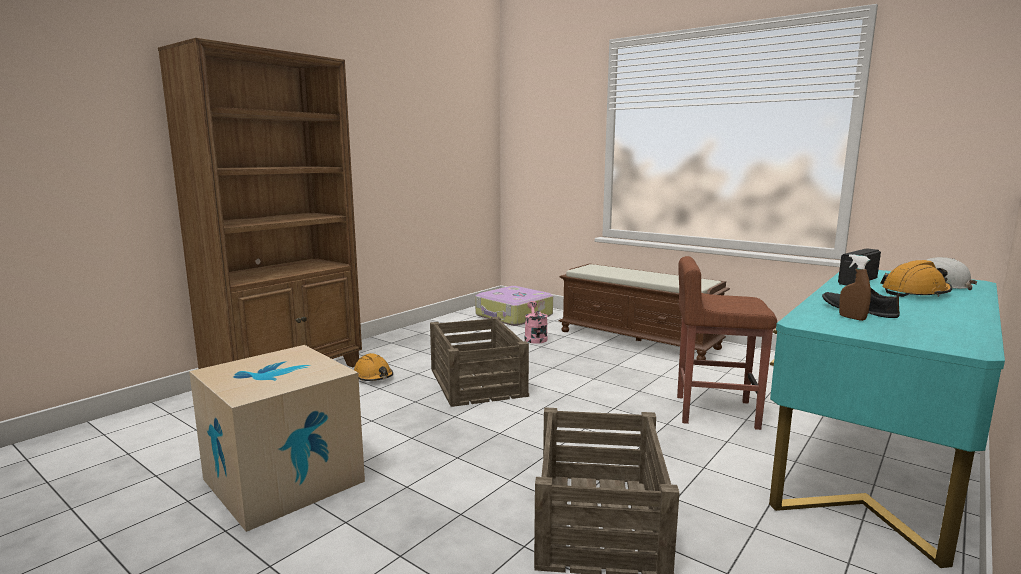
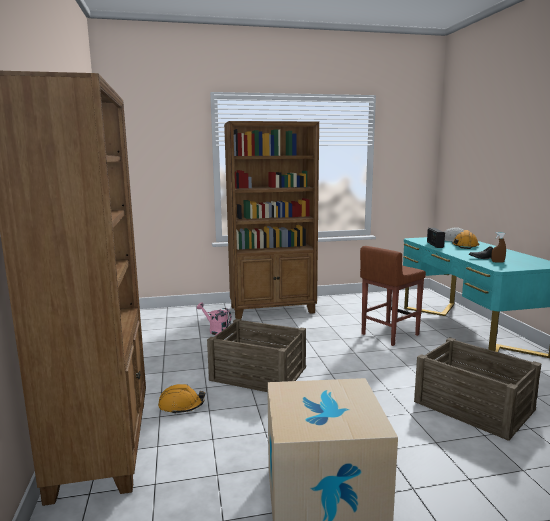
camera: 50 degrees left, 0 degrees up
(513, 316) = (161, 321): suitcase -> none
(639, 339) = (273, 310): brown bench -> brown bookcase

